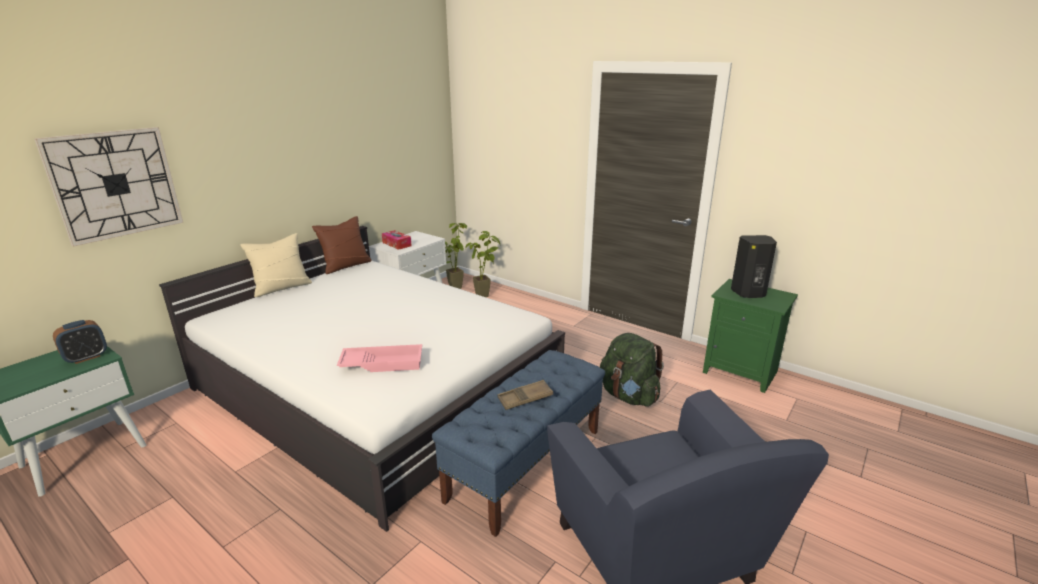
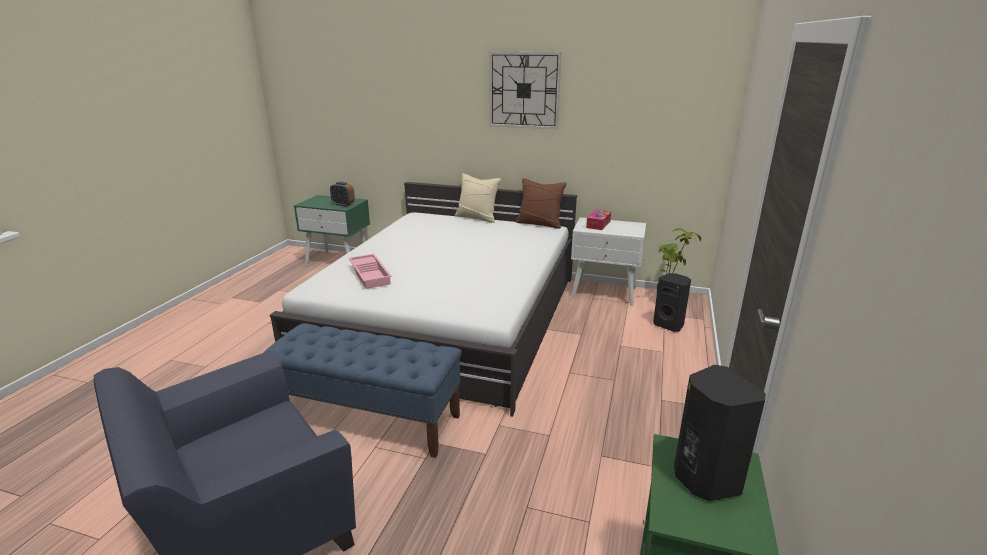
camera: 70 degrees right, 0 degrees up
(115, 184) = (395, 109): wall clock -> wall clock (524, 90)
(487, 295) = (669, 325): potted plant -> black speaker
(525, 398) = (351, 348): brown tray -> none
(628, 396) = (522, 474): green backpack -> none

